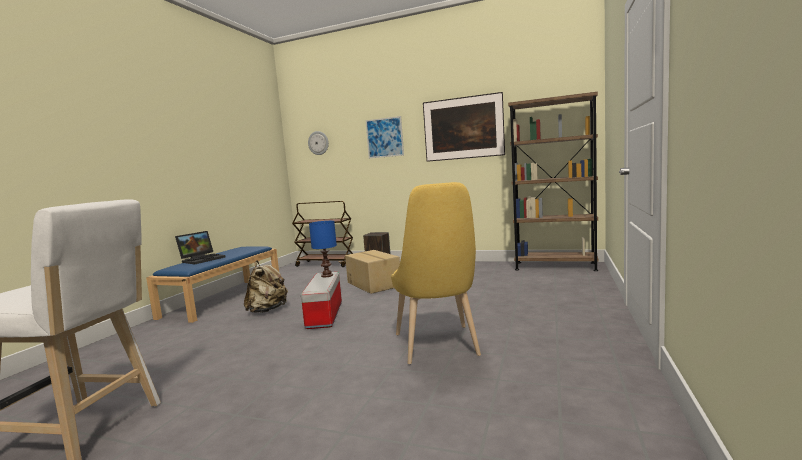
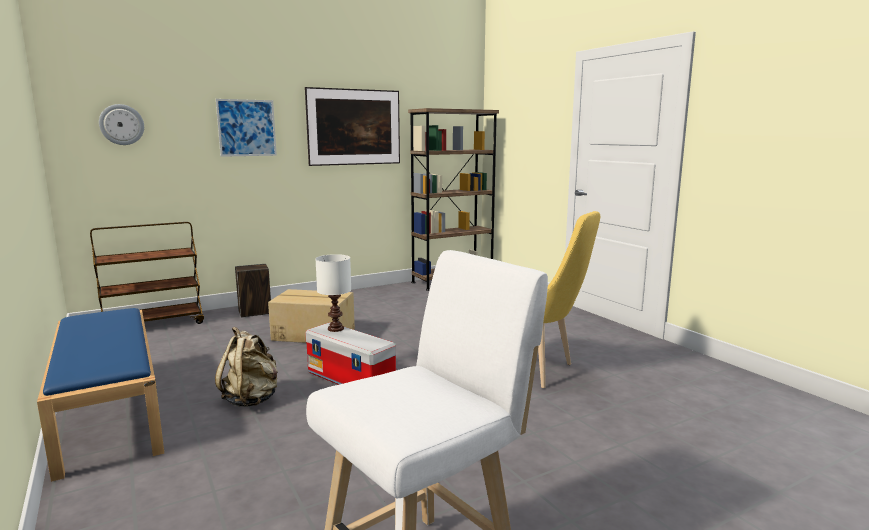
camera: 50 degrees left, 5 degrees up
(203, 259) = (87, 347): laptop -> none
(327, 275) = (335, 328): blue table lamp -> white table lamp

